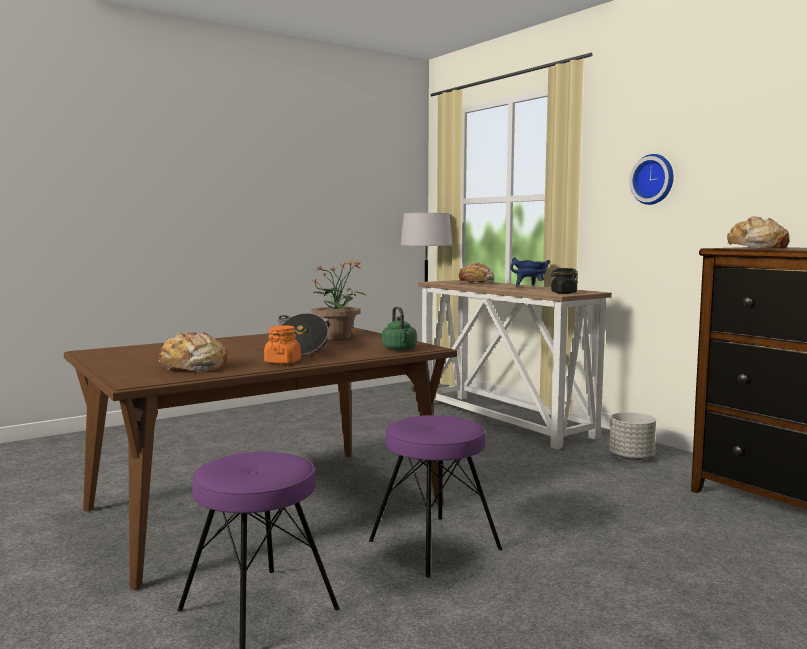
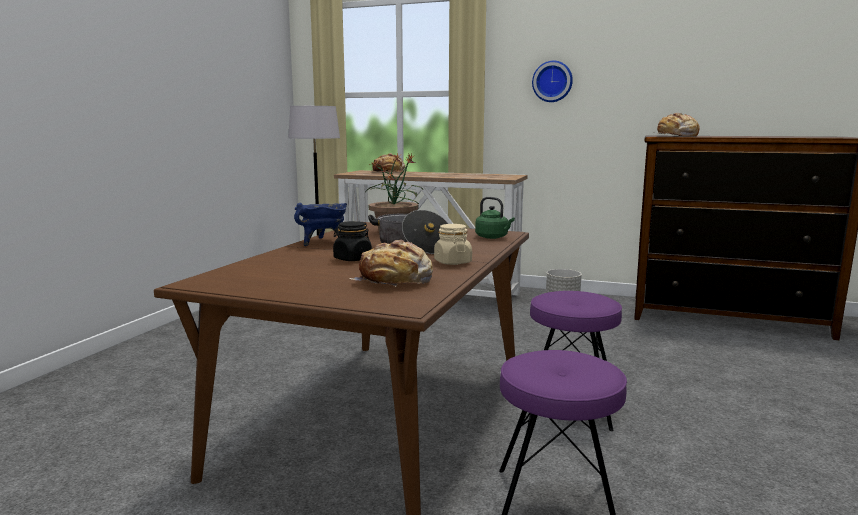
camera: 35 degrees left, 5 degrees up
(282, 362) = (452, 262): orange jar -> beige jar
(530, 286) = (449, 173): blue cooking pot -> blue cooking pot (323, 242)
(563, 293) = (502, 177): black jar -> black jar (352, 259)

